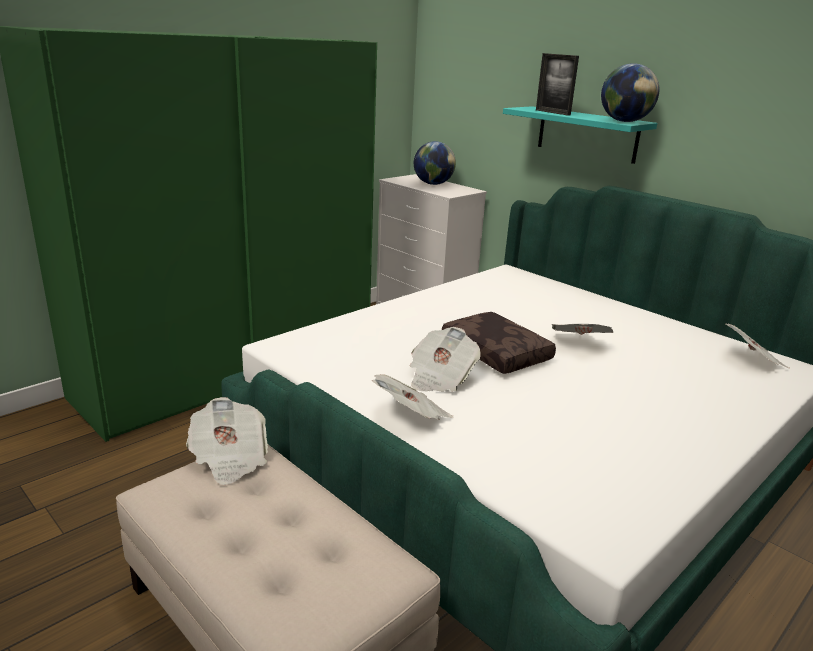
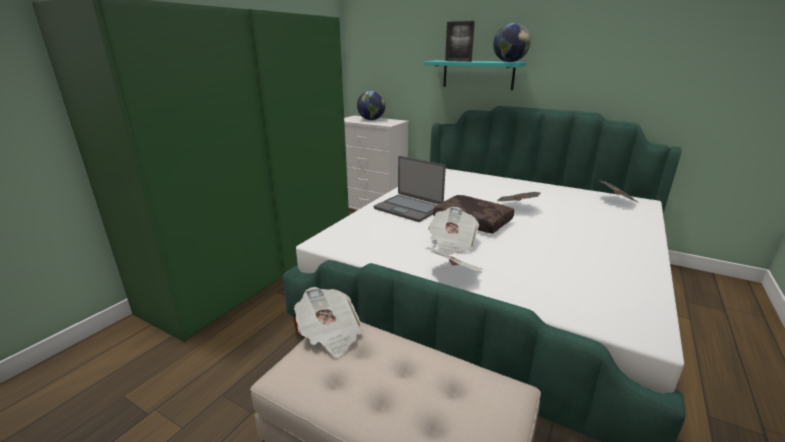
camera: 15 degrees left, 0 degrees up
(420, 321) = (408, 208): none -> laptop

